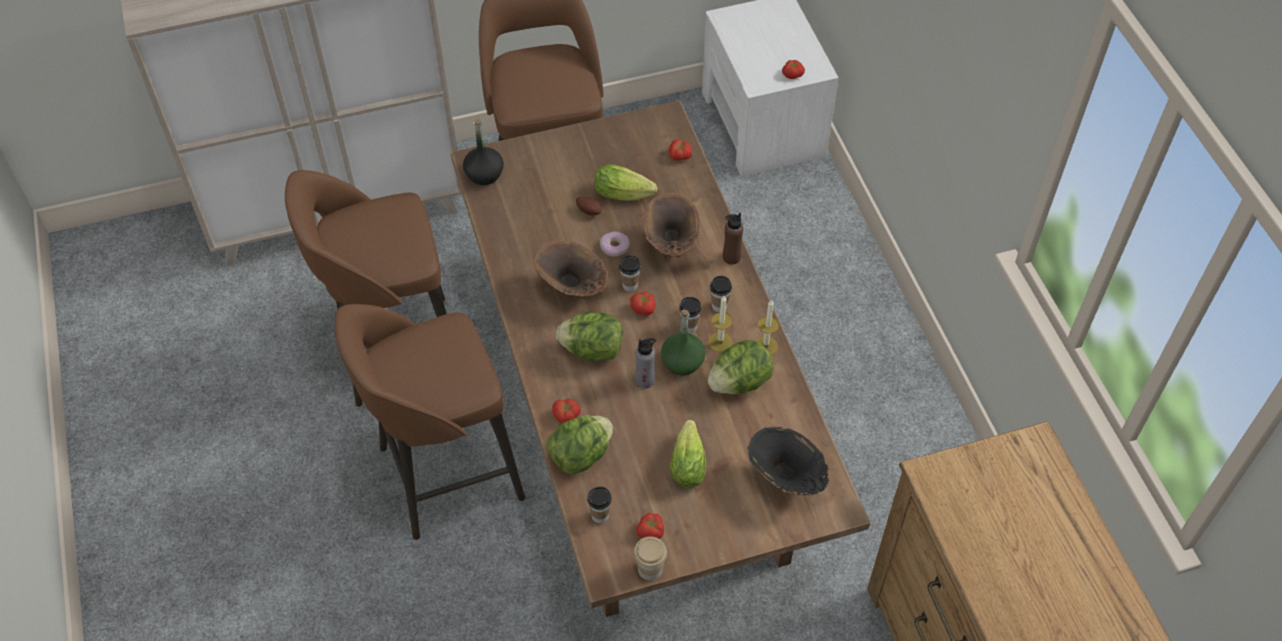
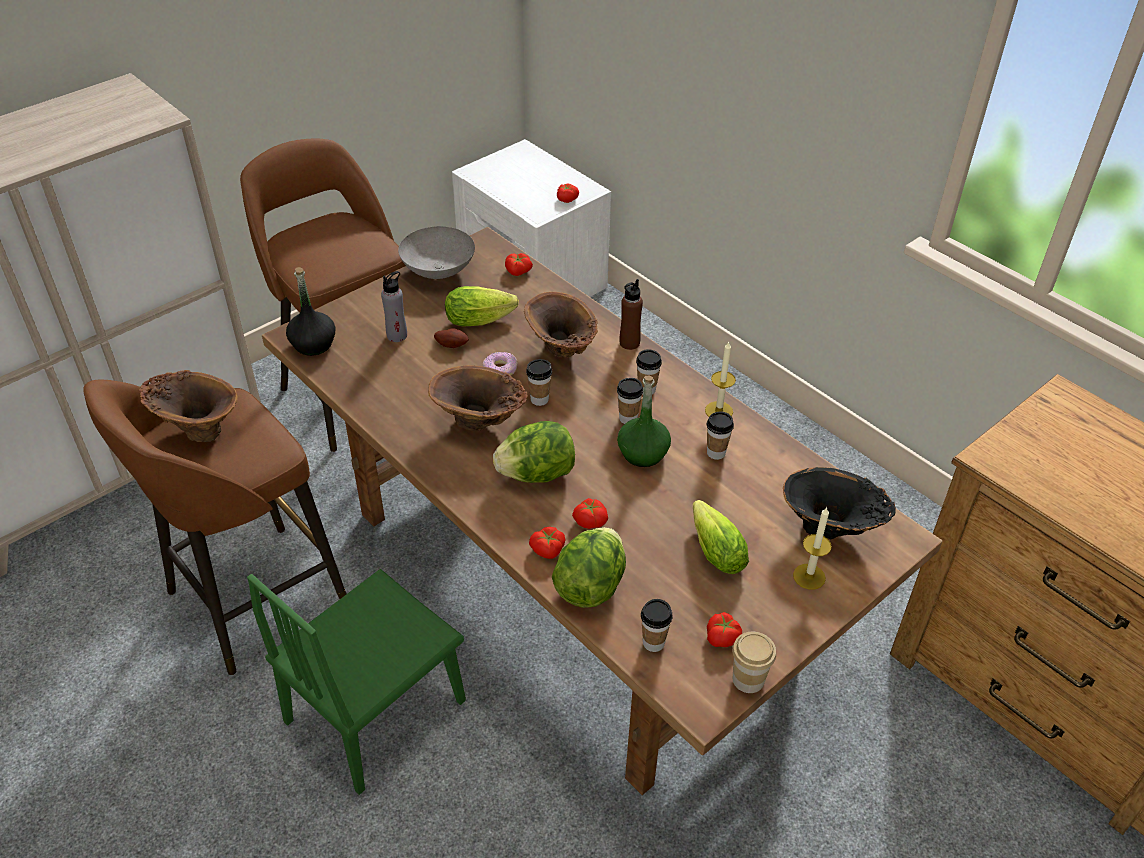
camera: 25 degrees left, 10 degrees down
(369, 223) = (198, 429): none -> brown vase
(446, 474) = (376, 710): brown stool -> green chair
(615, 135) = (438, 272): none -> grey bowl
(643, 308) = (567, 416): tomato -> tomato (590, 520)
(645, 380) = (614, 484): grey bottle -> grey bottle (397, 335)
(720, 342) = (670, 422): candle -> candle (809, 576)
(739, 382) = (716, 453): lettuce -> cup

